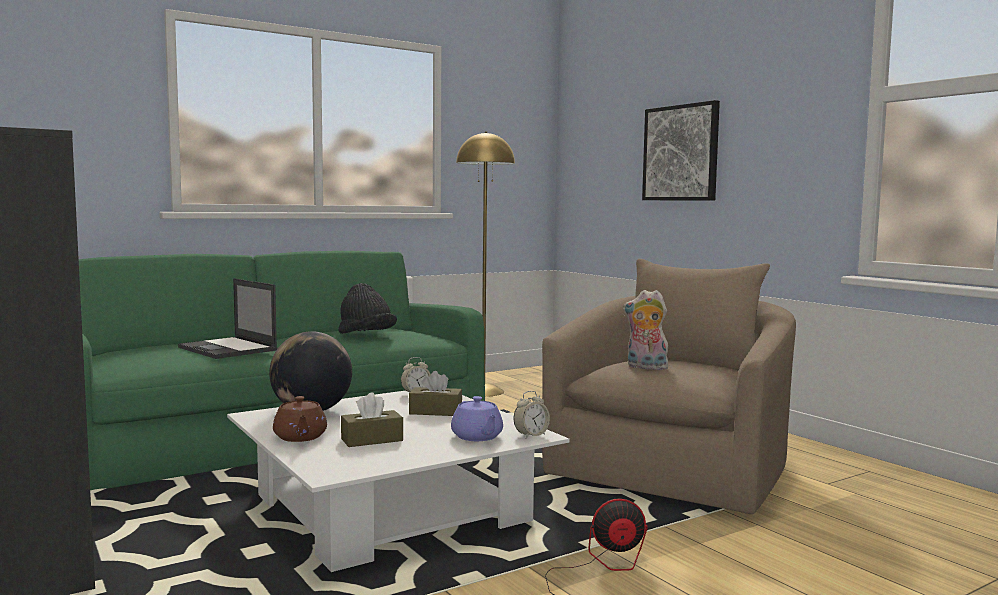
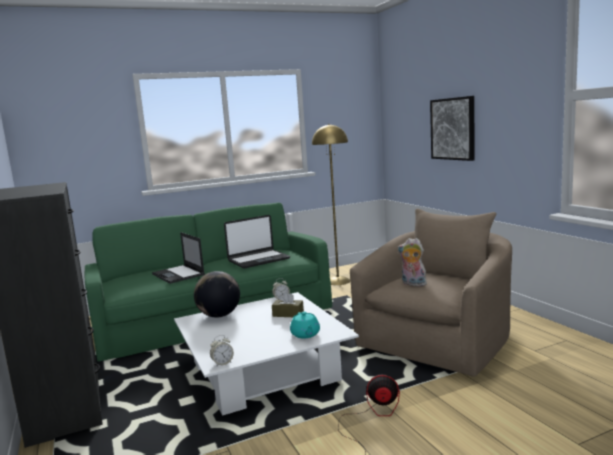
camera: 10 degrees right, 5 degrees up
(300, 437) = (208, 336): brown teapot -> none
(366, 336) = (258, 259): black hat -> laptop
(372, 440) = (246, 338): brown tissue box -> none
(477, 437) = (305, 334): purple teapot -> turquoise teapot
(531, 435) = (337, 332): alarm clock -> alarm clock (222, 363)

